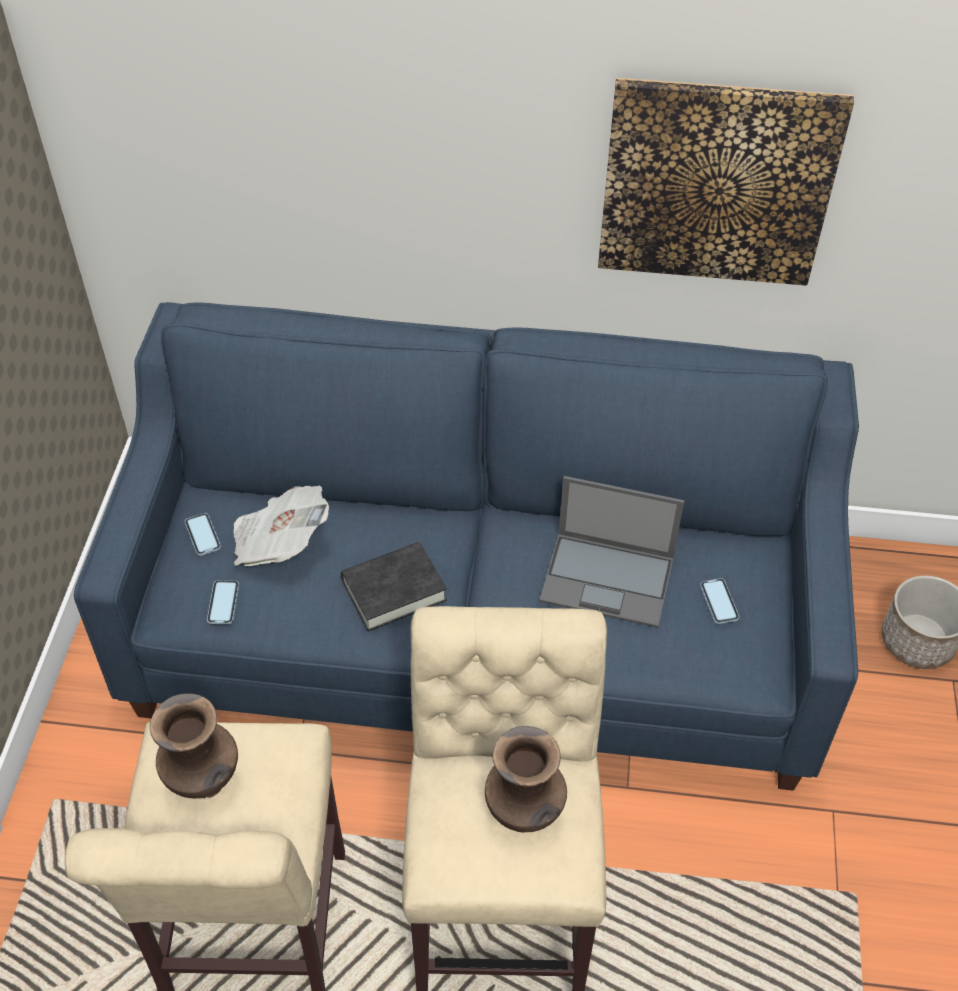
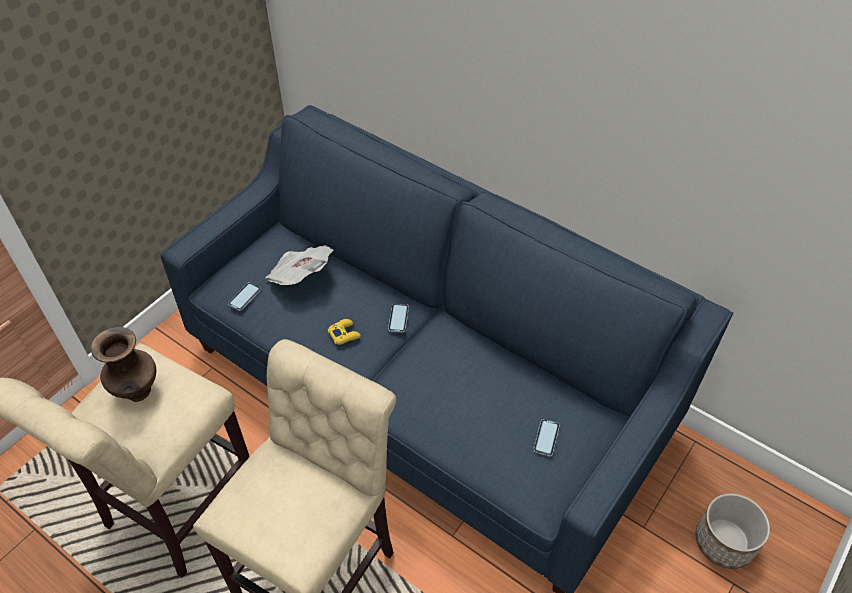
camera: 30 degrees right, 0 degrees up
(203, 535) = (263, 253): phone -> phone (398, 318)
(394, 591) = (344, 334): black book -> yellow game controller
(524, 815) = (296, 508): brown vase -> none
(609, 579) = (482, 388): laptop -> none
(717, 183) = (654, 135): picture -> none

